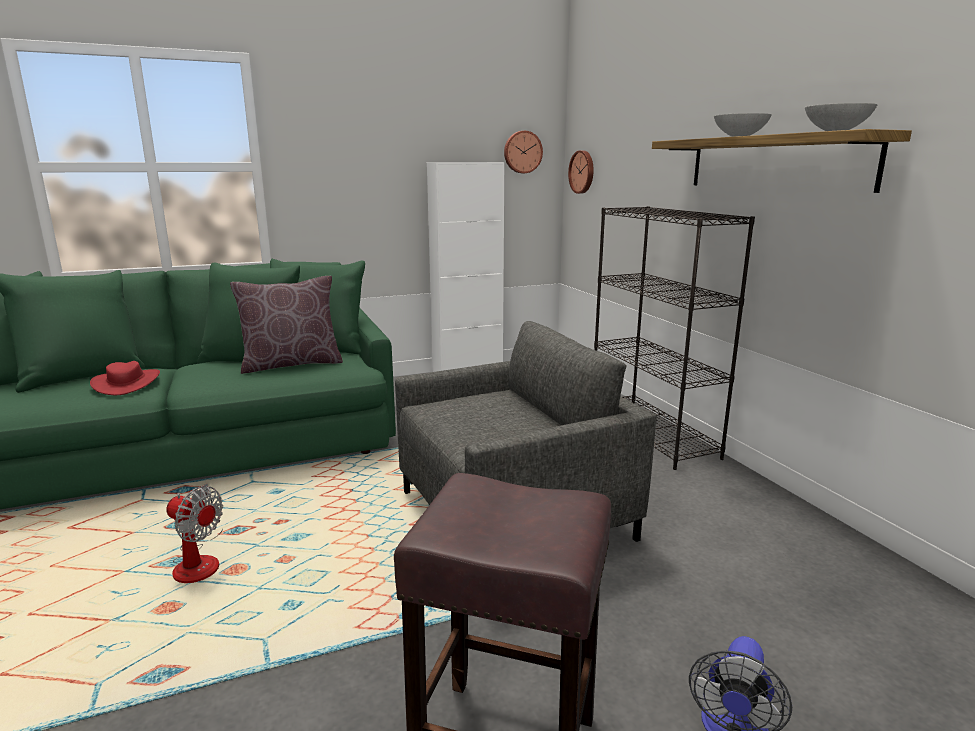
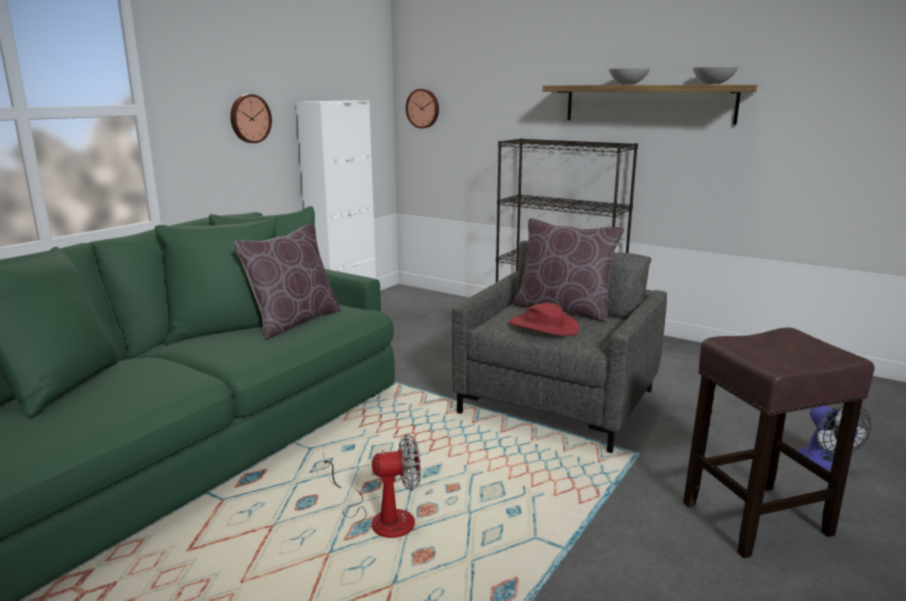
camera: 35 degrees left, 0 degrees up
(127, 383) = (157, 376): red hat -> red hat (543, 326)
(522, 152) = (365, 90): wall clock -> wall clock (249, 118)
(526, 408) = (564, 310): none -> brown pillow

